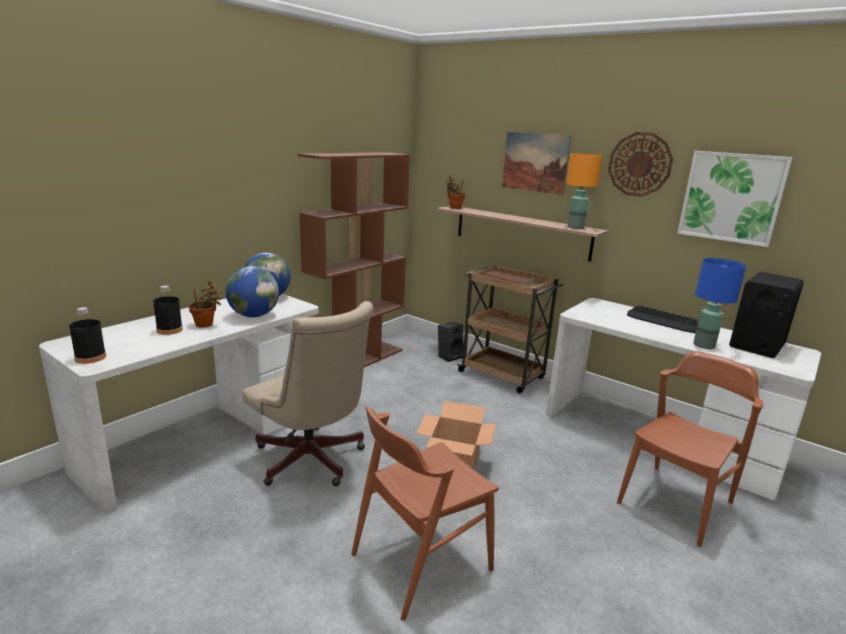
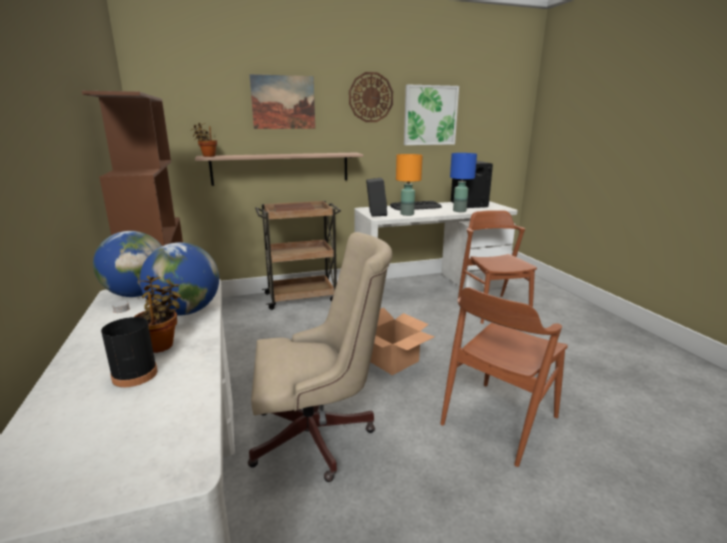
camera: 55 degrees left, 0 degrees up
(90, 357) = (139, 470): black bottle -> none
(420, 561) = (499, 420): brown chair -> brown chair turned 45 degrees clockwise
(449, 356) = (241, 304): black speaker -> black speaker (375, 214)
(576, 227) = (338, 153): orange table lamp -> orange table lamp (407, 214)

